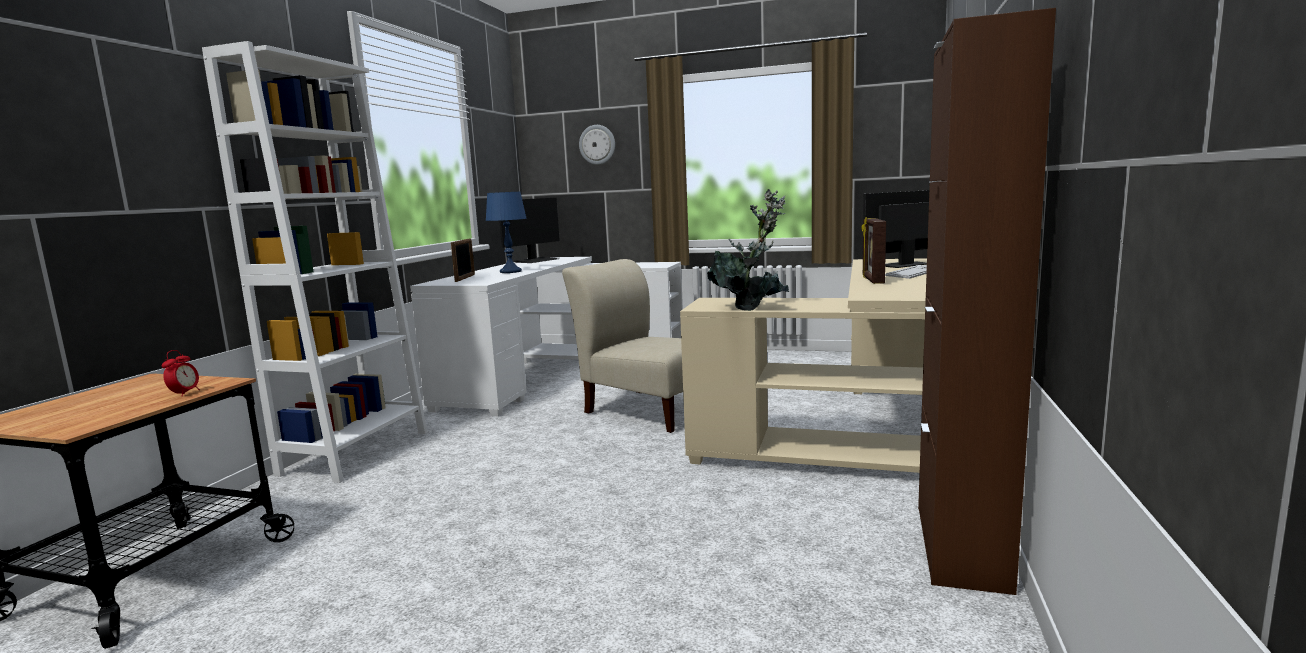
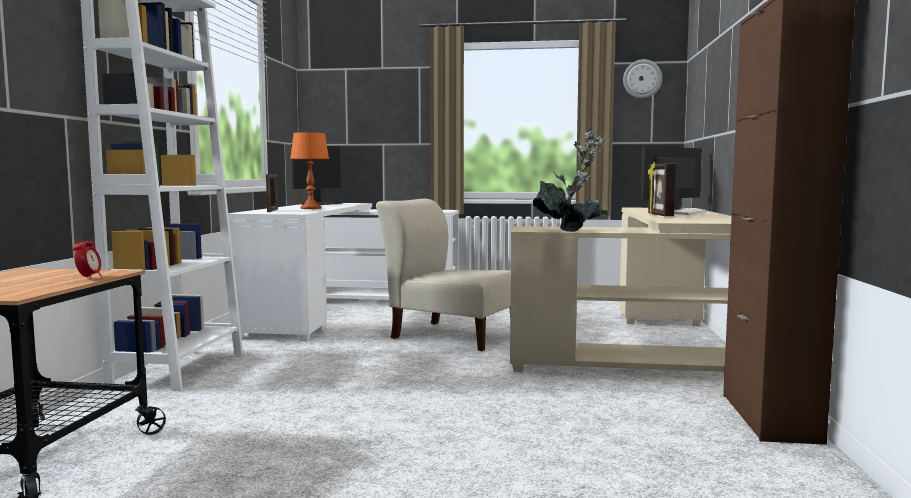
camera: 10 degrees left, 5 degrees down
(511, 271) = (311, 208): blue table lamp -> orange table lamp
(597, 144) = (378, 101): wall clock -> wall clock (642, 79)

